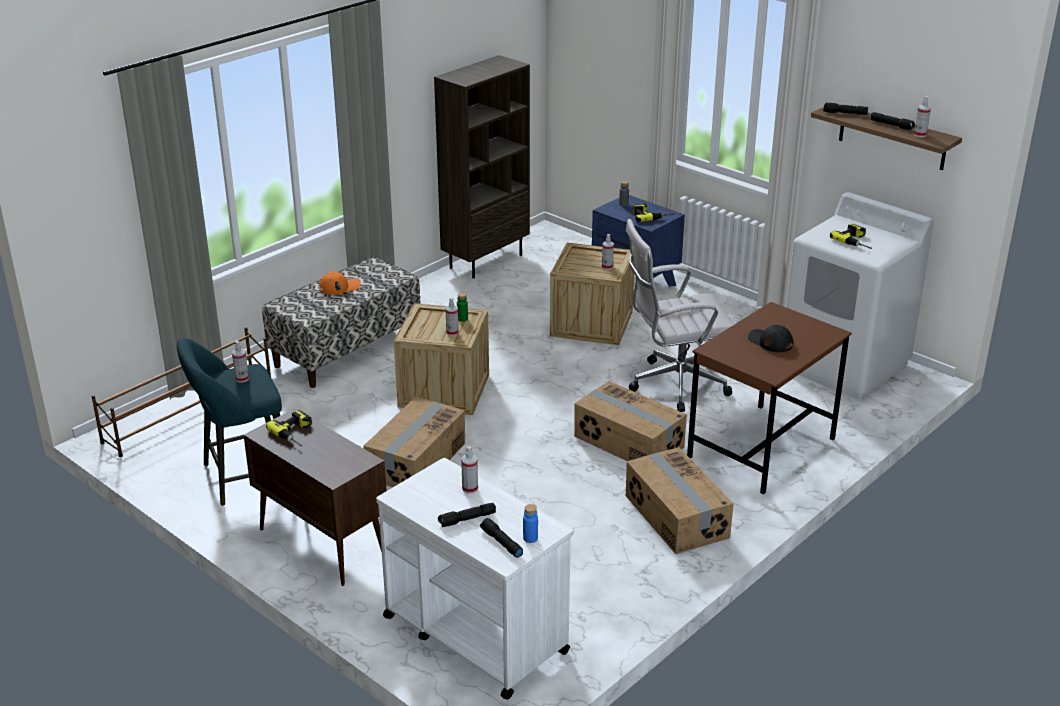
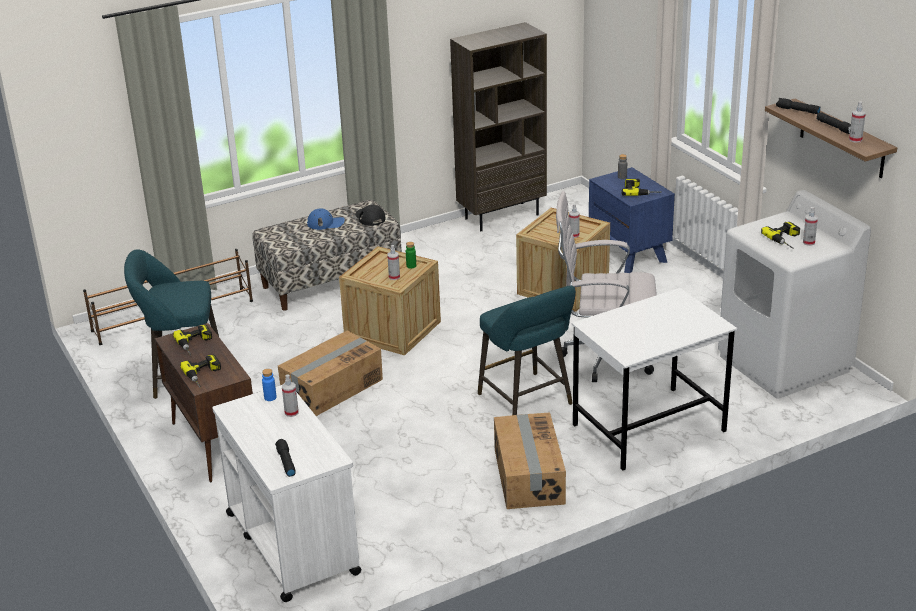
camera: 20 degrees right, 0 degrees up
(242, 379) = (182, 291): spray bottle -> spray bottle (808, 242)
(330, 466) = (204, 375): none -> power drill
(339, 287) = (326, 223): orange cap -> blue cap
(467, 520) = (271, 438): black flashlight -> none
(530, 538) = (312, 463): blue bottle -> blue bottle (270, 397)
(628, 442) = (527, 402): cardboard box -> turquoise stool
(761, 449) = (648, 429): brown desk -> white desk
(770, 341) = (650, 325): black cap -> black cap (370, 217)

